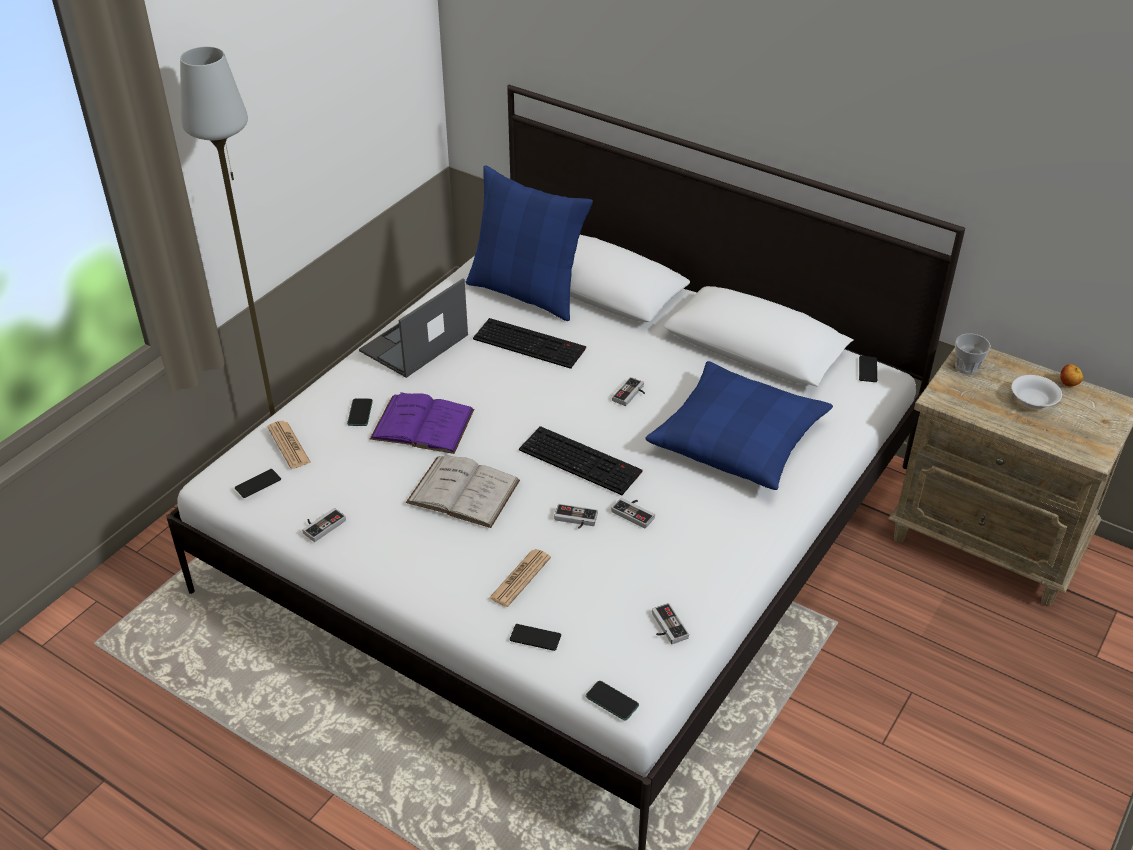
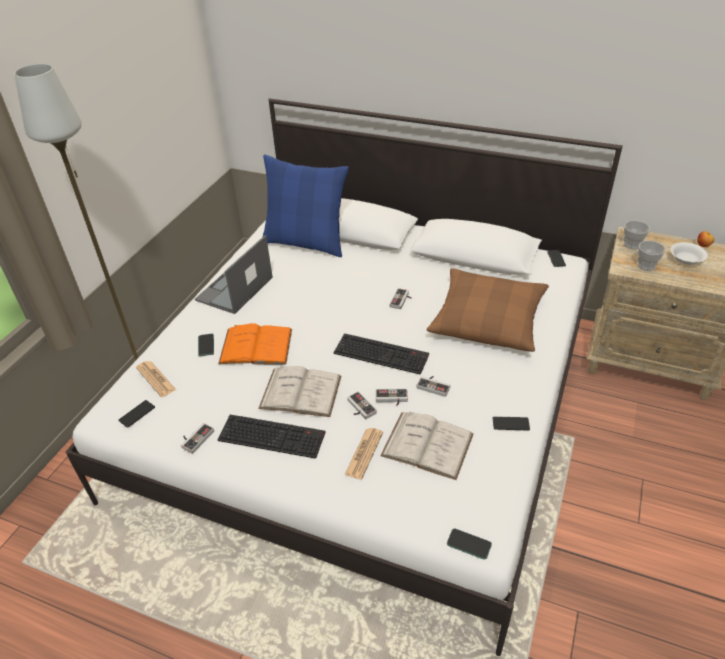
camera: 10 degrees left, 0 degrees up
(422, 424) = (256, 346): purple book -> orange book
(531, 343) = (319, 276): keyboard -> keyboard (273, 435)
(535, 638) = (391, 501): phone -> phone (510, 424)
(601, 582) = (427, 445): none -> white book
(665, 627) = (488, 472): game controller -> game controller (359, 408)
(738, 438) = (488, 319): blue pillow -> brown pillow
(972, 400) = (646, 266): none -> cup

